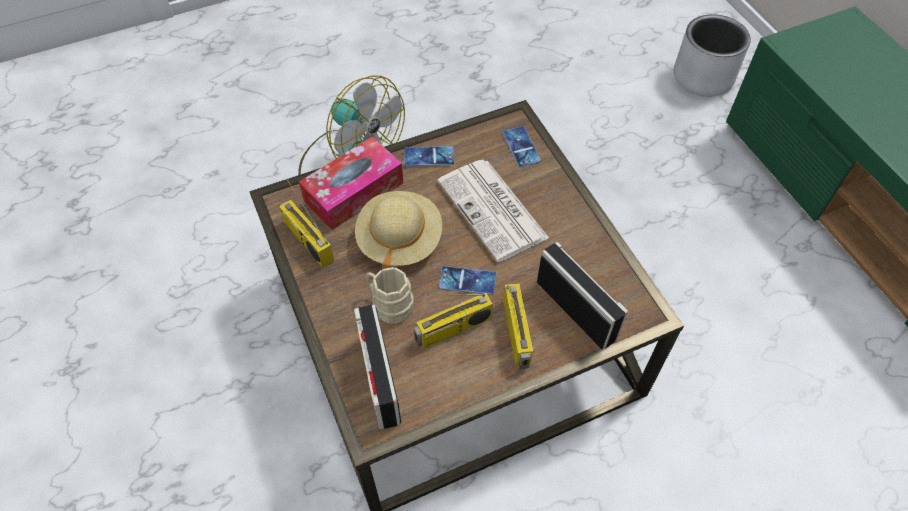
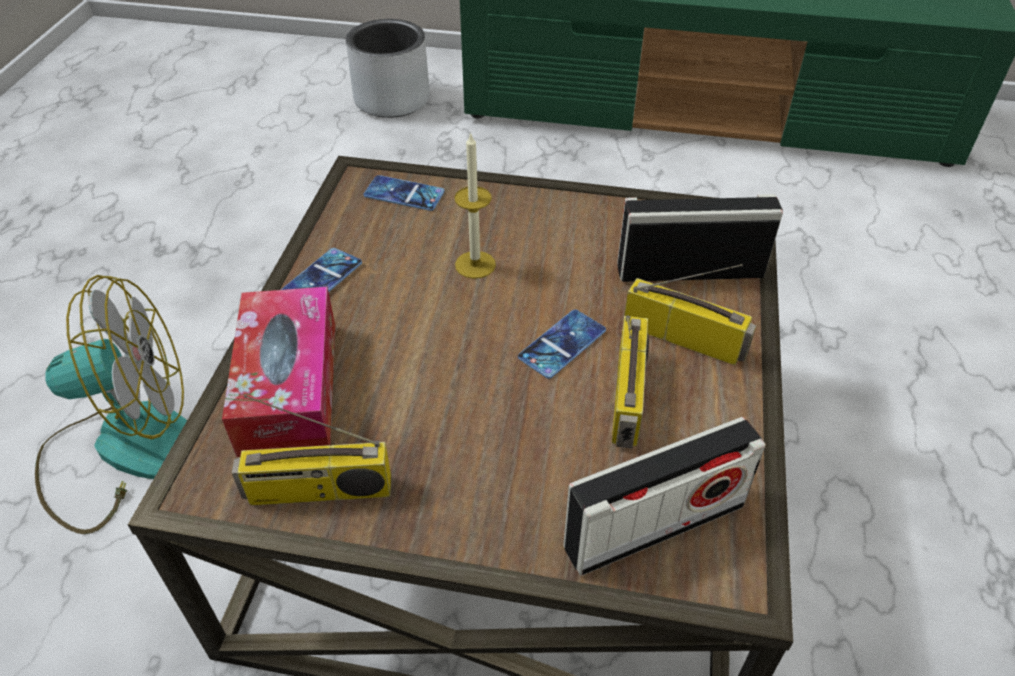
camera: 55 degrees left, 10 degrees down
(379, 379) = (654, 526): radio -> radio turned 45 degrees counterclockwise
(389, 304) = (529, 448): beige mug -> none
(399, 240) = (428, 379): beige hat -> none
(493, 210) = (475, 265): newspaper -> candle

